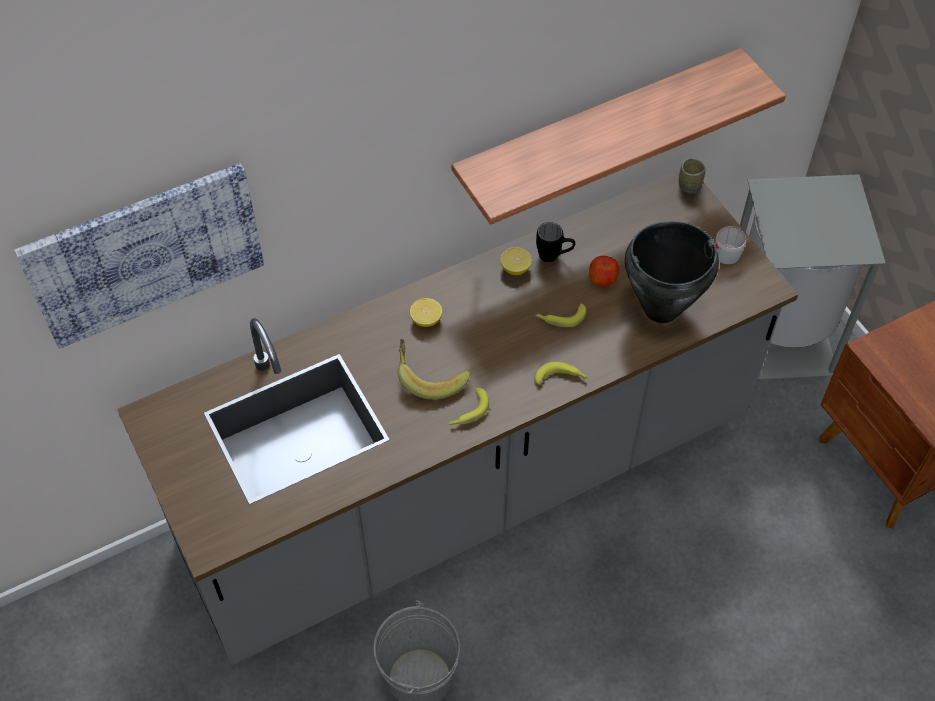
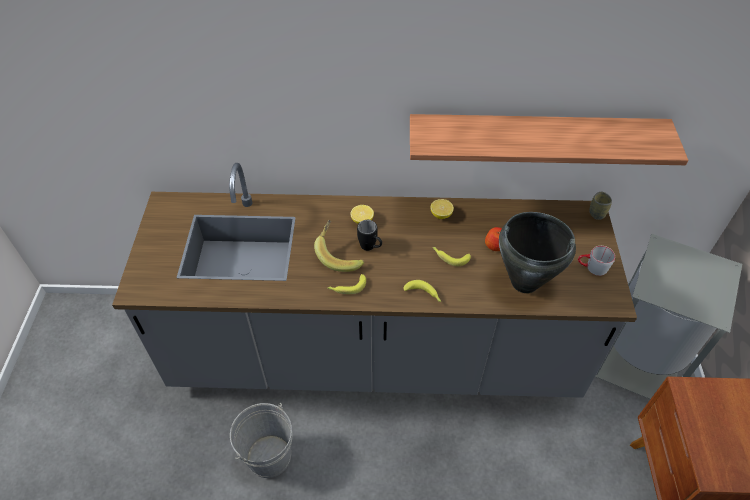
camera: 30 degrees right, 5 degrees down
(145, 253) = (171, 82): picture -> none
(554, 256) = (472, 218): black mug -> black mug (371, 248)

